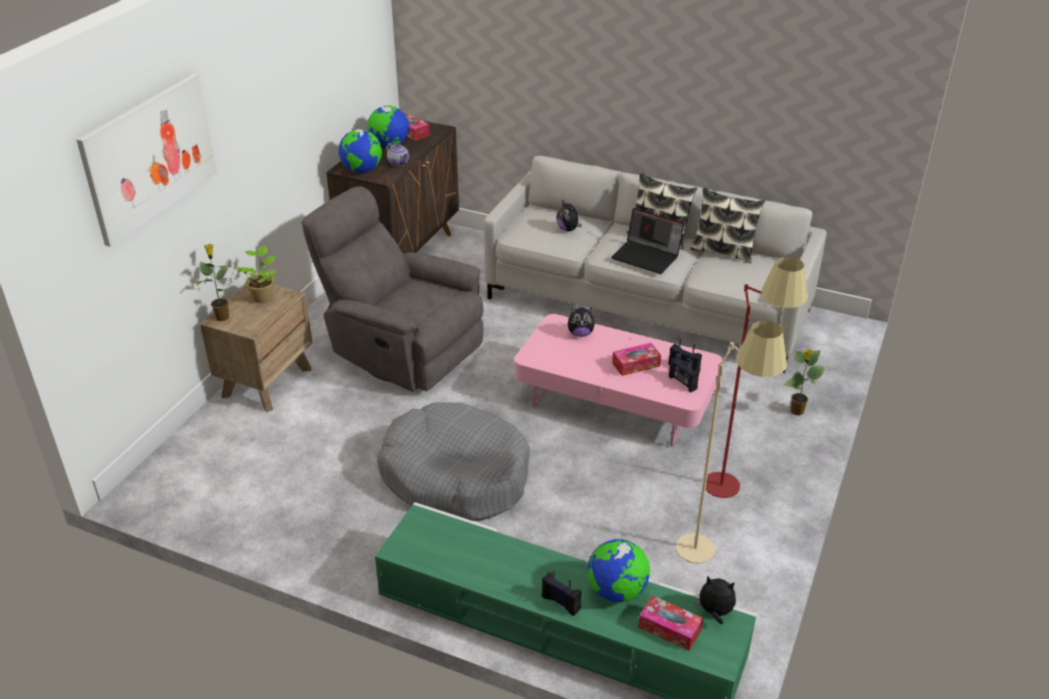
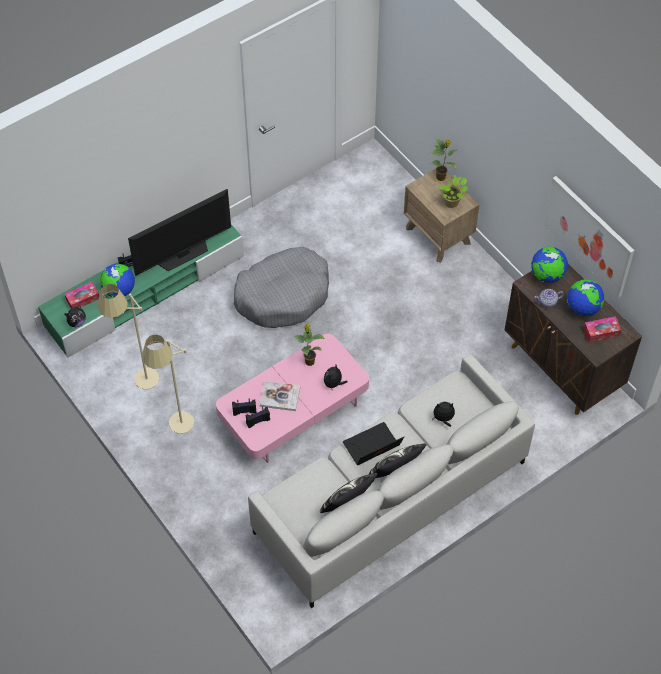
camera: 120 degrees right, 20 degrees up
(150, 157) = (447, 71): picture -> picture (589, 236)
(401, 350) = (428, 317): grey armchair -> none
(493, 550) = (183, 254): none -> television
(636, 364) = (280, 396): tissue box -> book
(737, 482) = (177, 432): red floor lamp -> beige floor lamp
(796, 412) = (211, 511): potted plant -> potted plant (309, 361)

